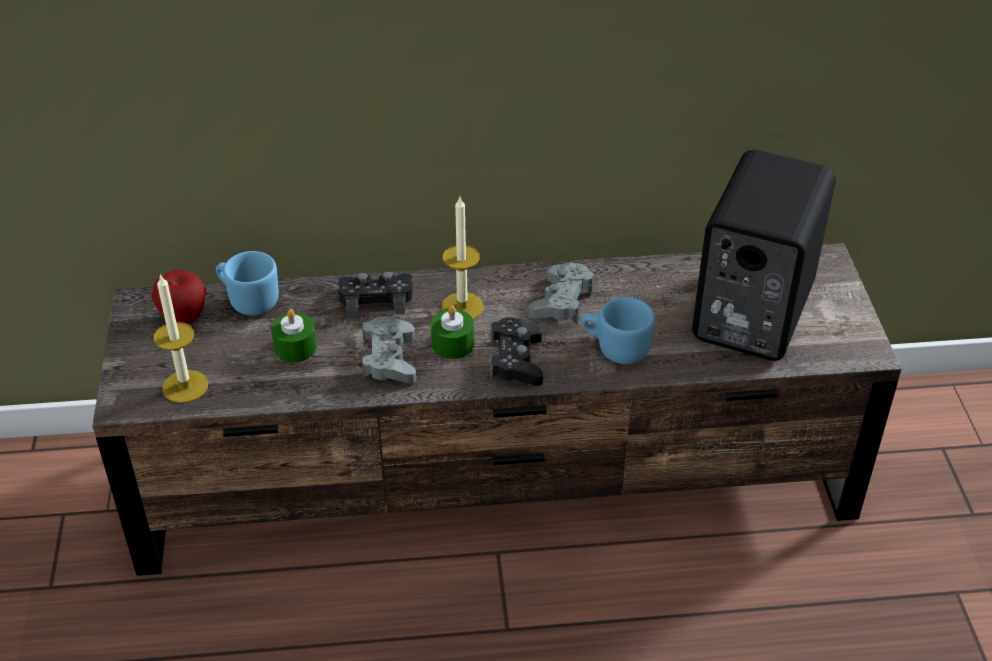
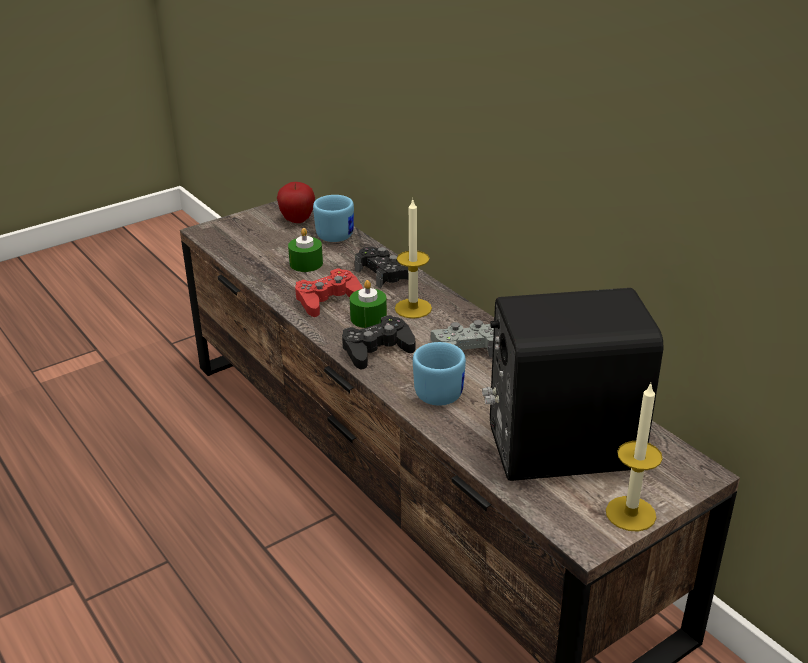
camera: 60 degrees right, 10 degrees down
(185, 386) = (236, 243): candle -> candle (630, 513)
(389, 359) = (328, 300): grey game controller -> red game controller

